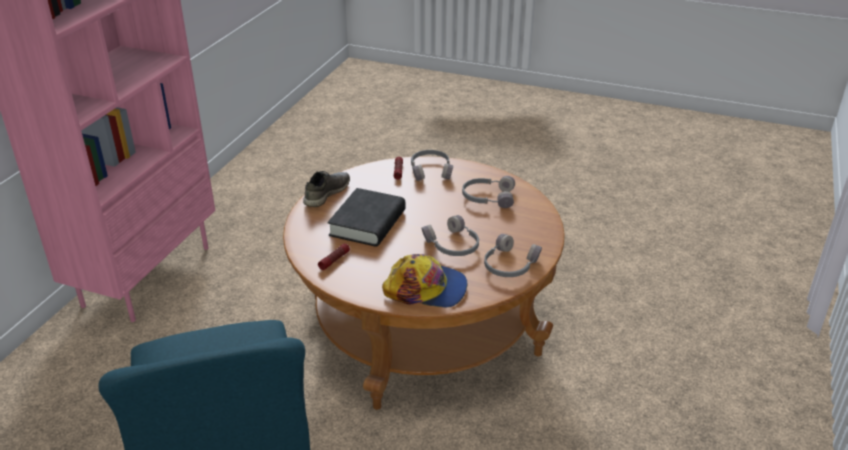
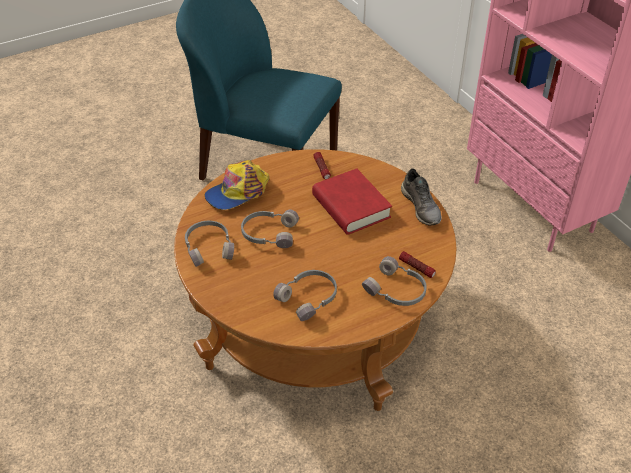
camera: 130 degrees right, 10 degrees up
(367, 223) = (351, 207): black book -> red book

